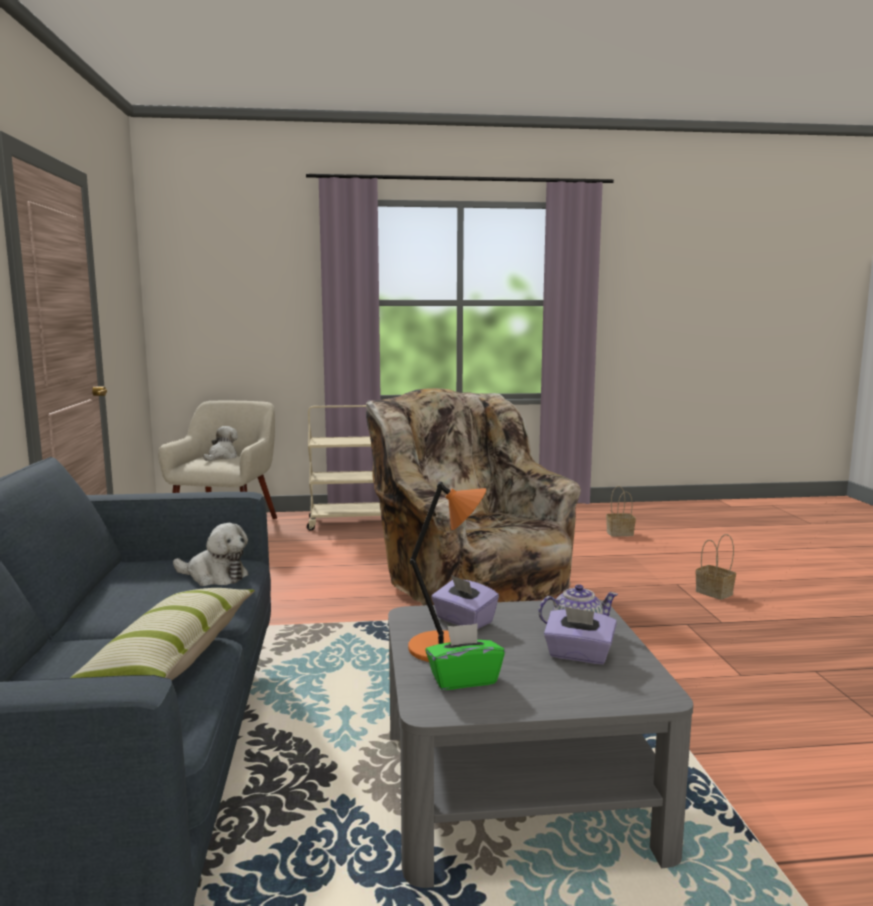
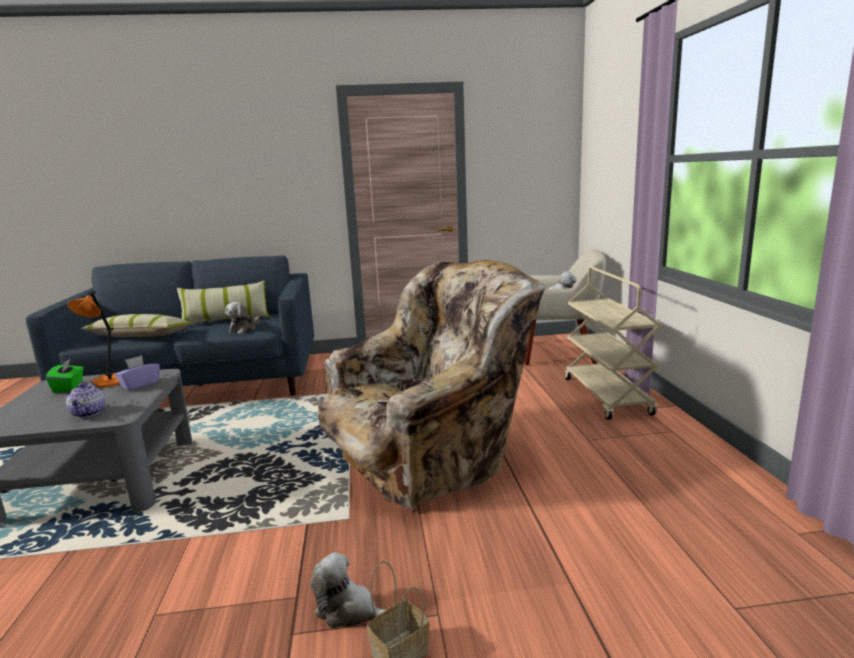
camera: 90 degrees right, 5 degrees up
(116, 599) = (226, 320): none -> pillow
(579, 655) = (55, 412): purple tissue box -> none
(620, 533) = (691, 585): basket -> none
(689, 607) = (349, 610): none -> plush toy

